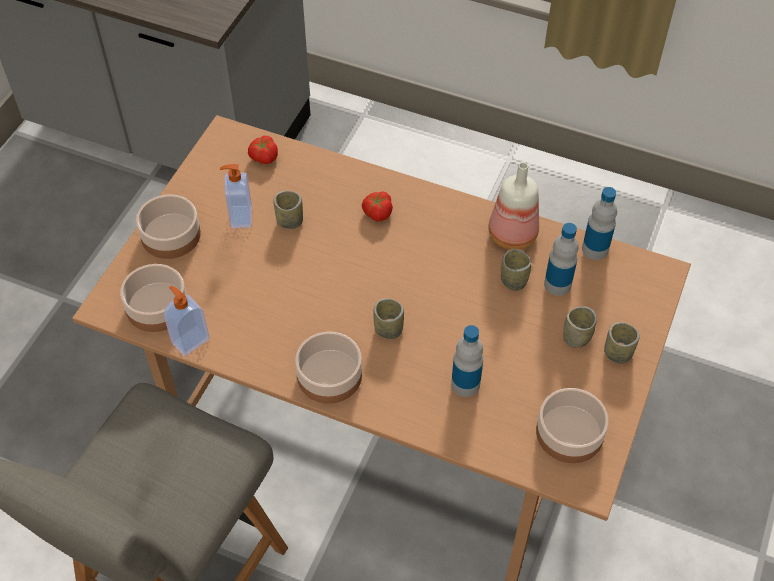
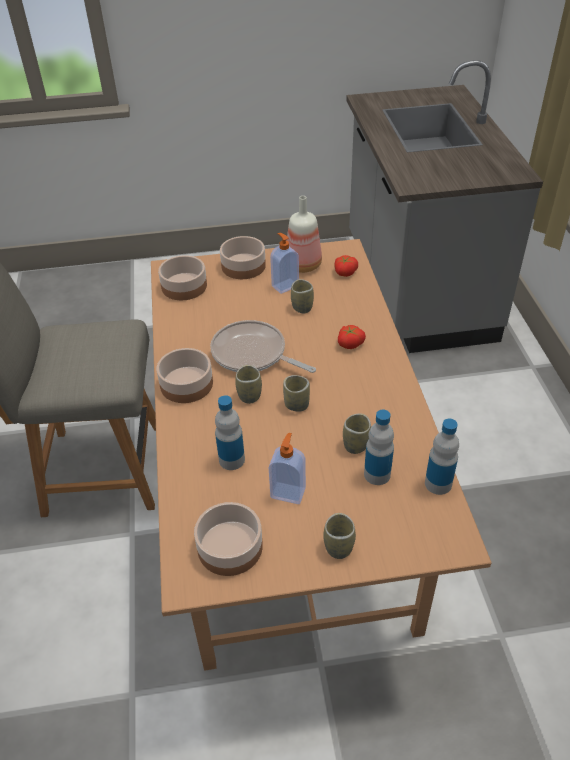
camera: 60 degrees right, 10 degrees down
(190, 340) = (168, 311): soap dispenser -> soap dispenser (288, 492)
(329, 298) = (252, 354): none -> frying pan
(511, 236) = (400, 424): bottle -> bottle (302, 265)
(576, 337) = (332, 510): cup -> cup (296, 404)

